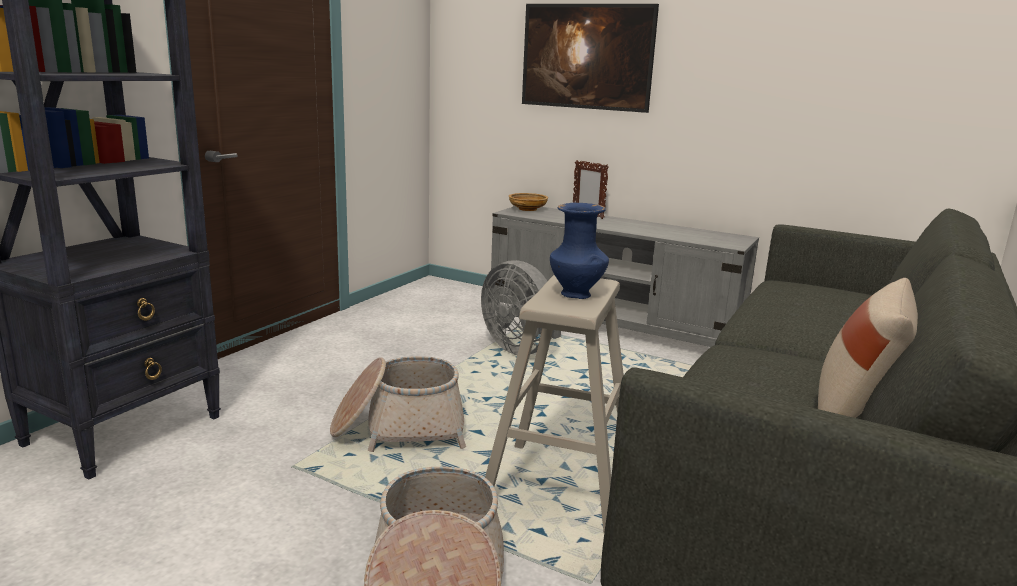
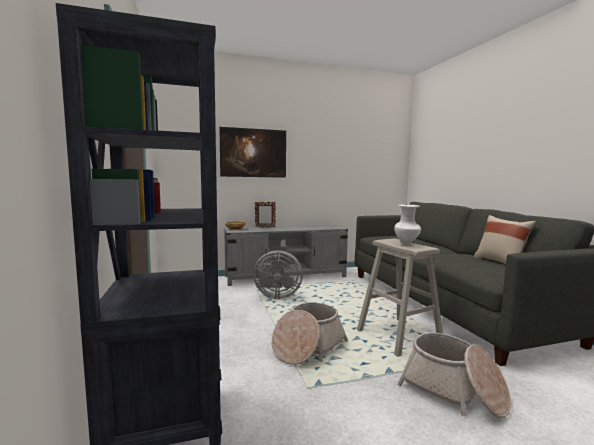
camera: 45 degrees left, 10 degrees down
(577, 295) = (406, 244): blue vase -> white vase

